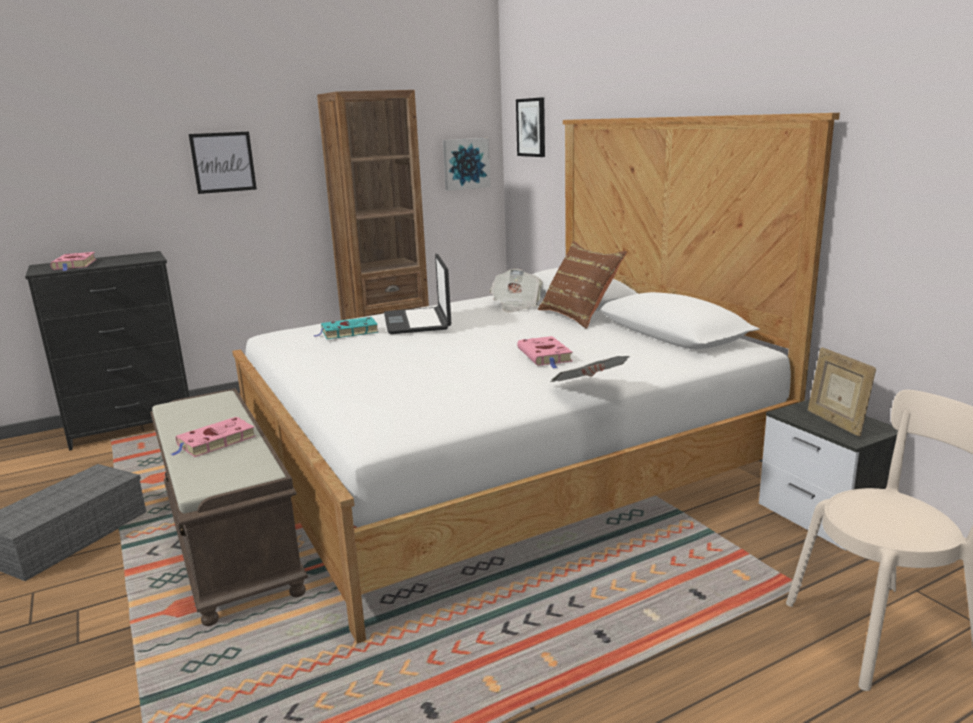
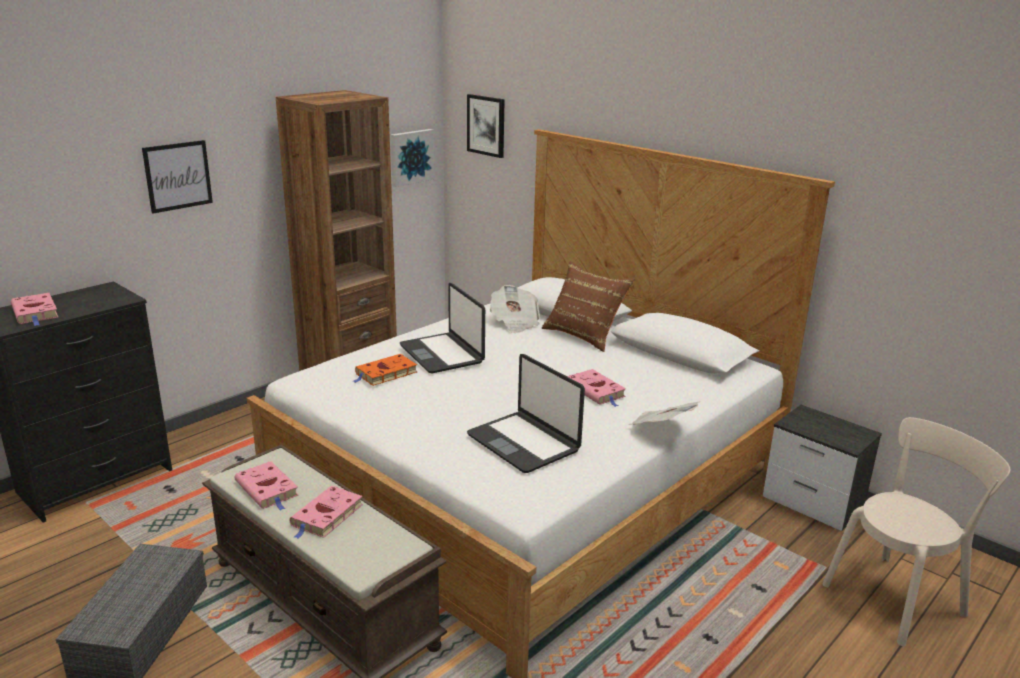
camera: 20 degrees left, 5 degrees up
(188, 418) = (268, 490): none -> pink book
(348, 332) = (385, 374): turquoise book -> orange book
(425, 389) = (524, 443): none -> laptop
(835, 423) = (830, 430): picture frame -> none

